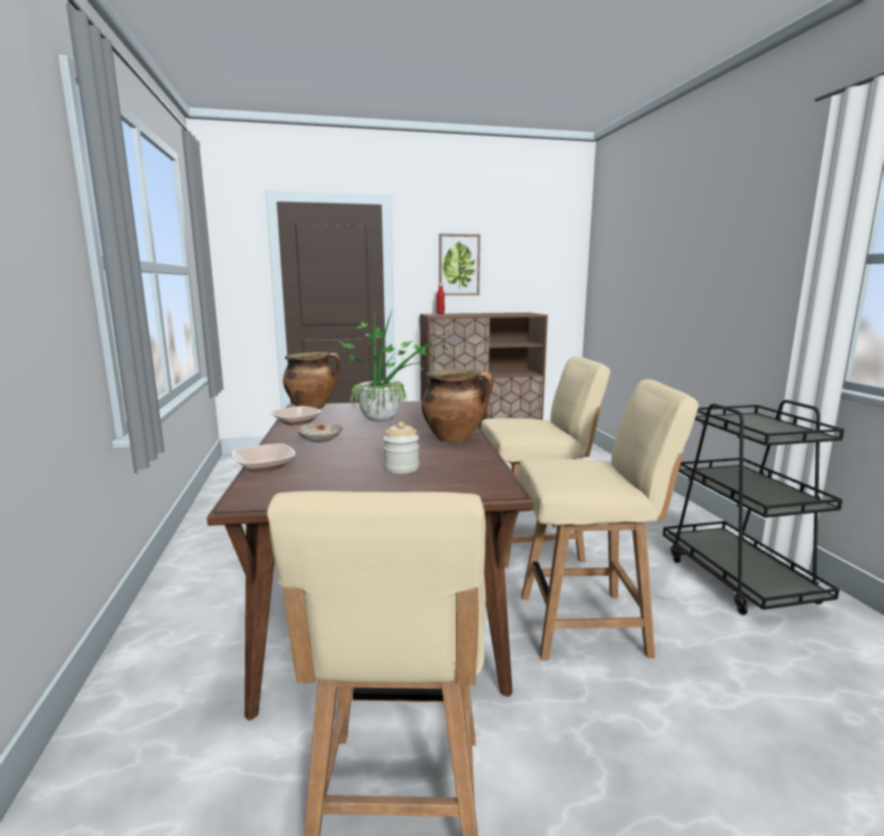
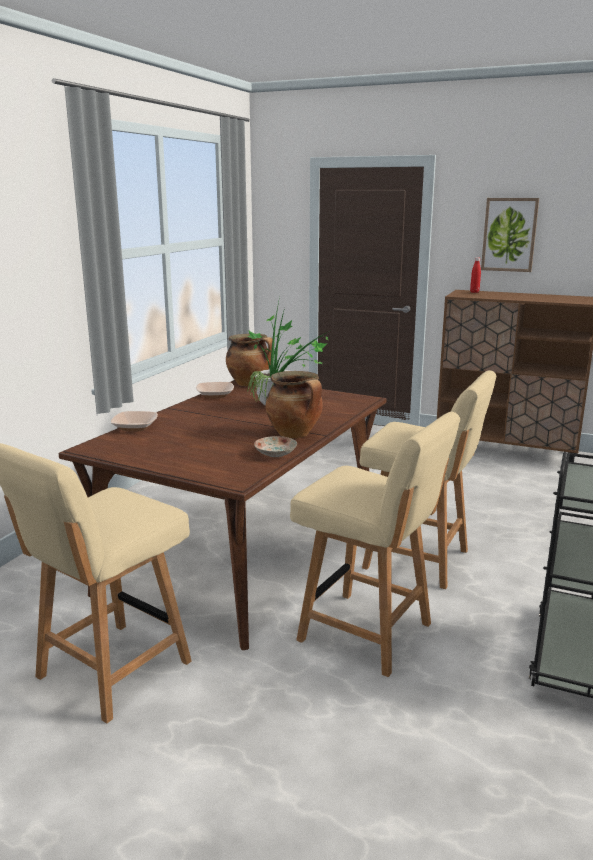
camera: 35 degrees right, 5 degrees up
(319, 439) = (202, 414): plate -> plate (275, 453)
(401, 468) = (208, 449): jar -> none

